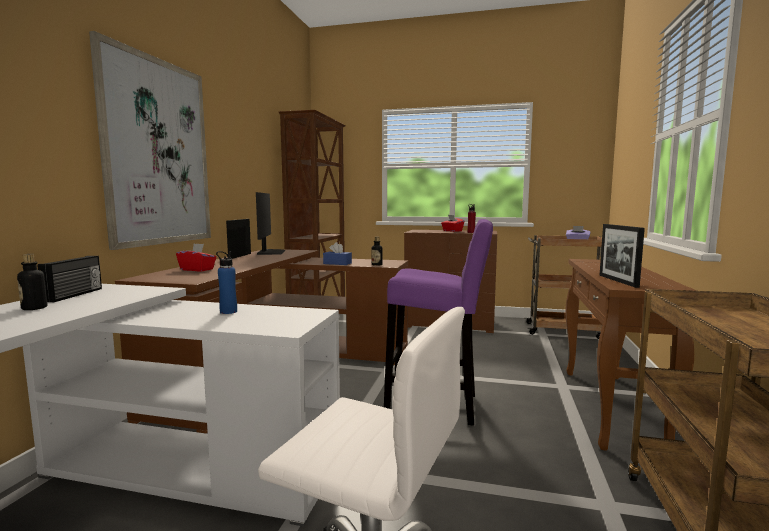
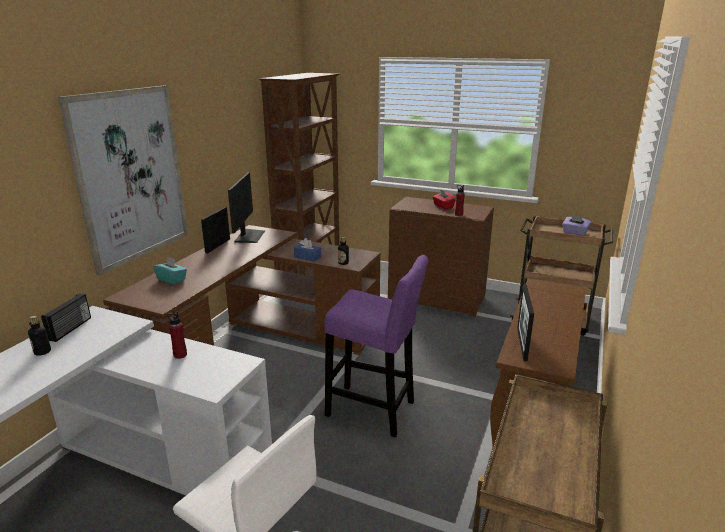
camera: 10 degrees right, 15 degrees up
(197, 269) = (172, 279): red tissue box -> turquoise tissue box
(228, 312) = (180, 355): blue bottle -> red bottle

